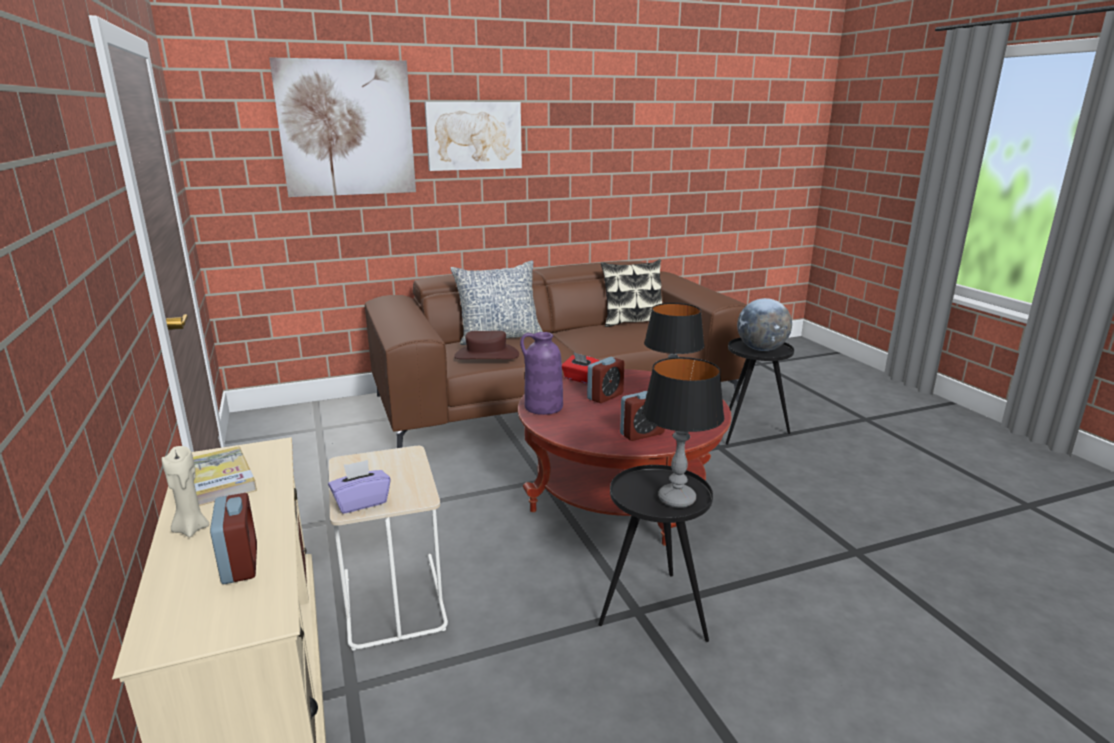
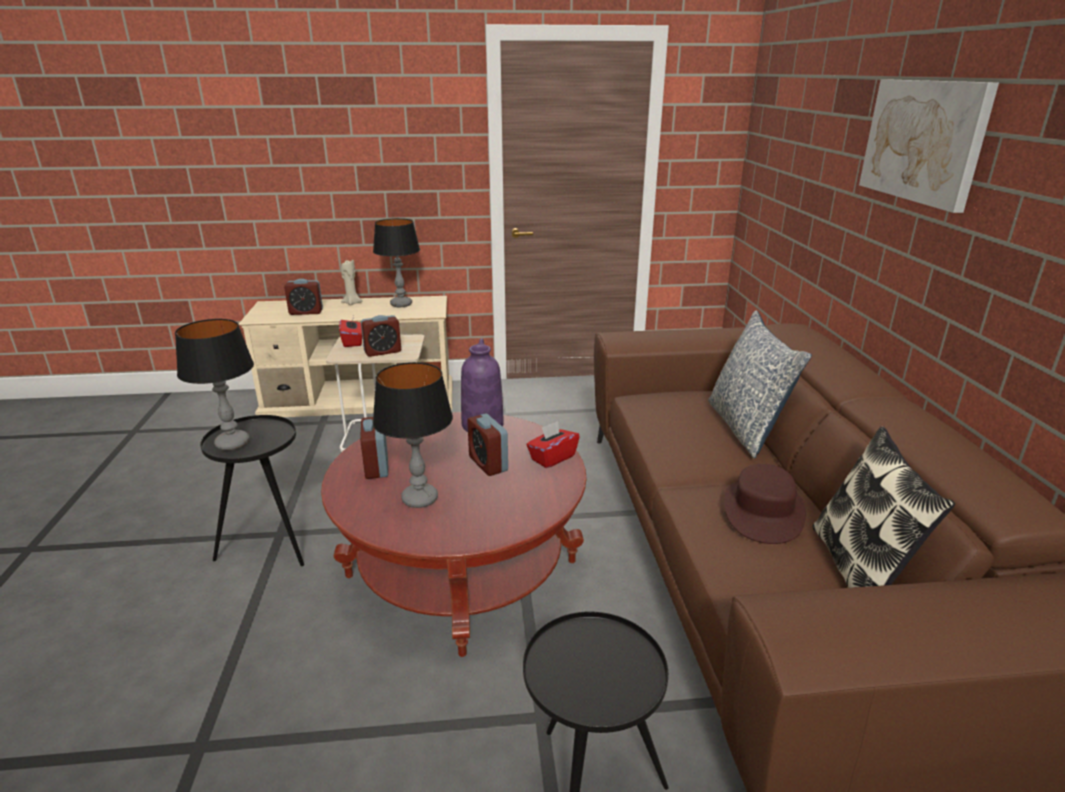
camera: 105 degrees right, 5 degrees up
(219, 479) = (401, 304): book -> table lamp
(347, 129) = (824, 113): picture -> none
(361, 502) = (353, 342): purple tissue box -> red tissue box
(401, 470) = (382, 352): none -> alarm clock
(486, 355) = (663, 412): brown hat -> brown hat (762, 511)
(761, 349) = (592, 669): globe -> none

